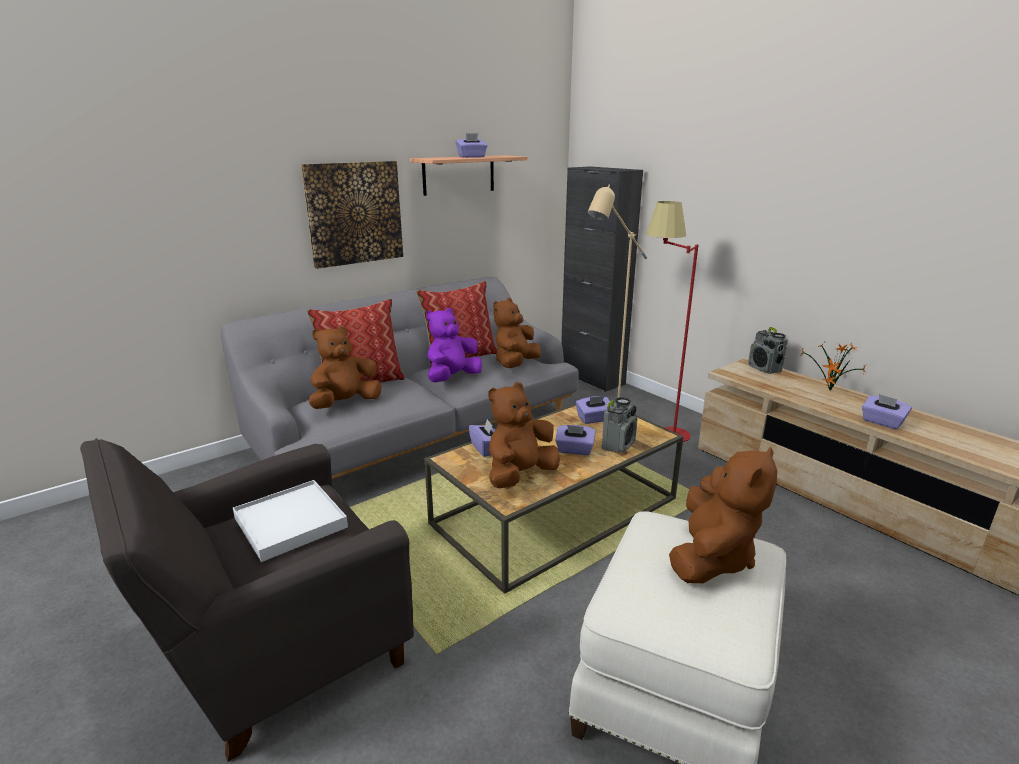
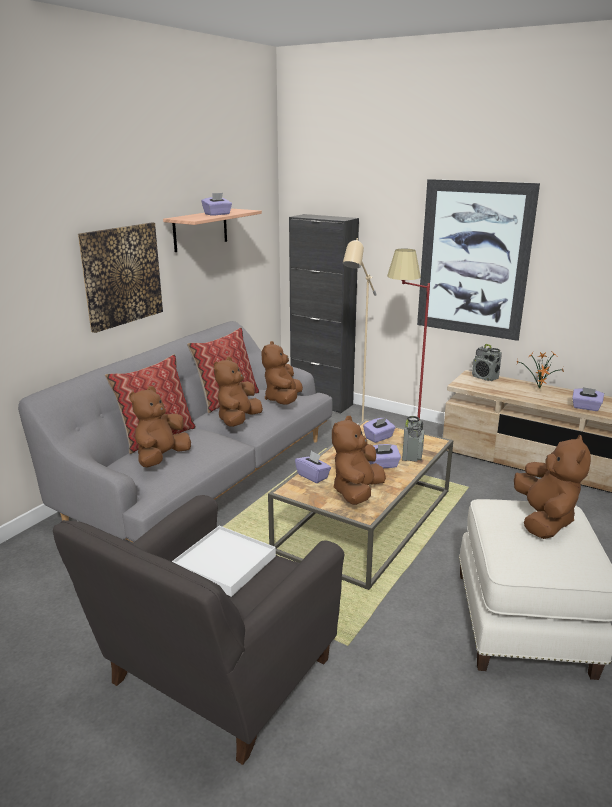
camera: 20 degrees left, 0 degrees up
(452, 378) = (238, 420): purple plush toy -> brown plush toy
(766, 221) = (473, 260): none -> picture

